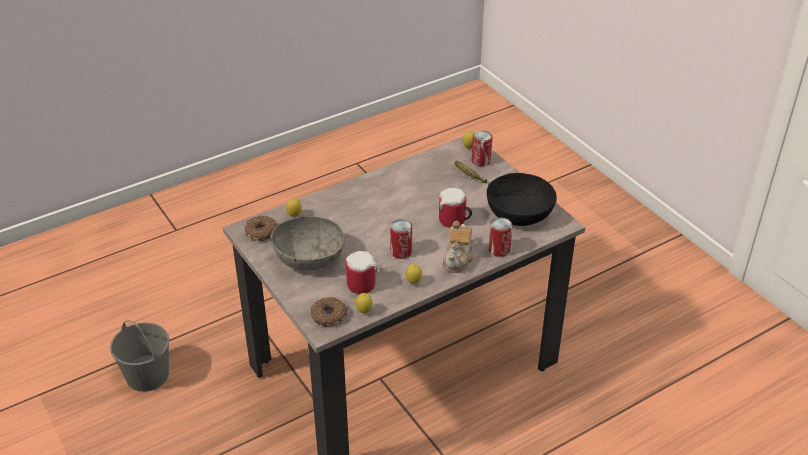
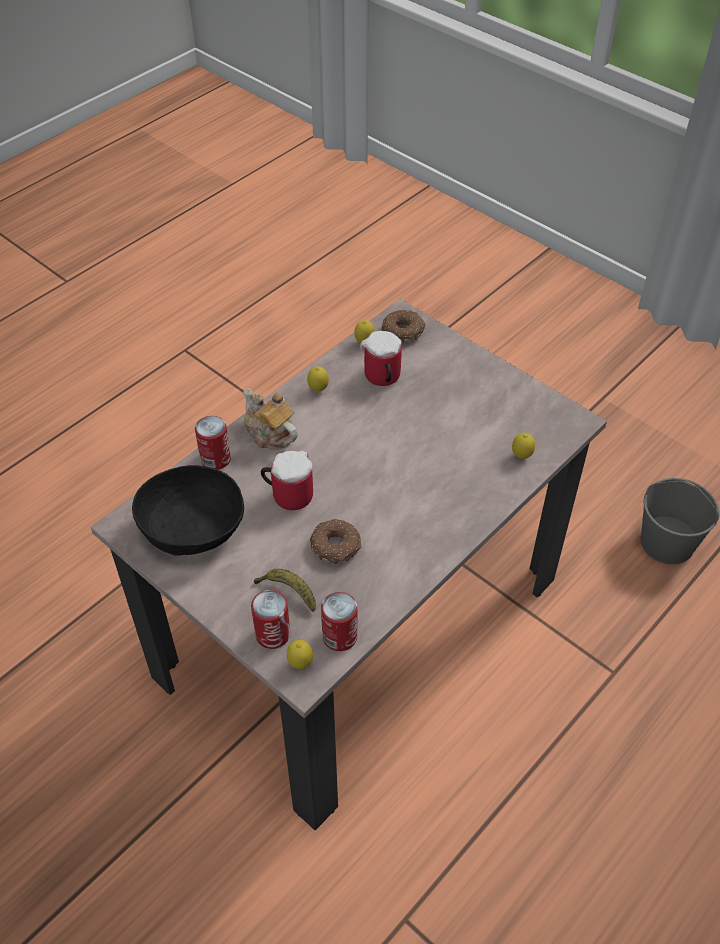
camera: 165 degrees right, 10 degrees up
(261, 232) = (550, 421): donut -> donut (336, 547)
(309, 258) = (464, 397): grey bowl -> none
(401, 252) = (349, 429): can -> can (339, 636)
(458, 259) = (269, 434): teapot -> teapot turned 45 degrees counterclockwise

